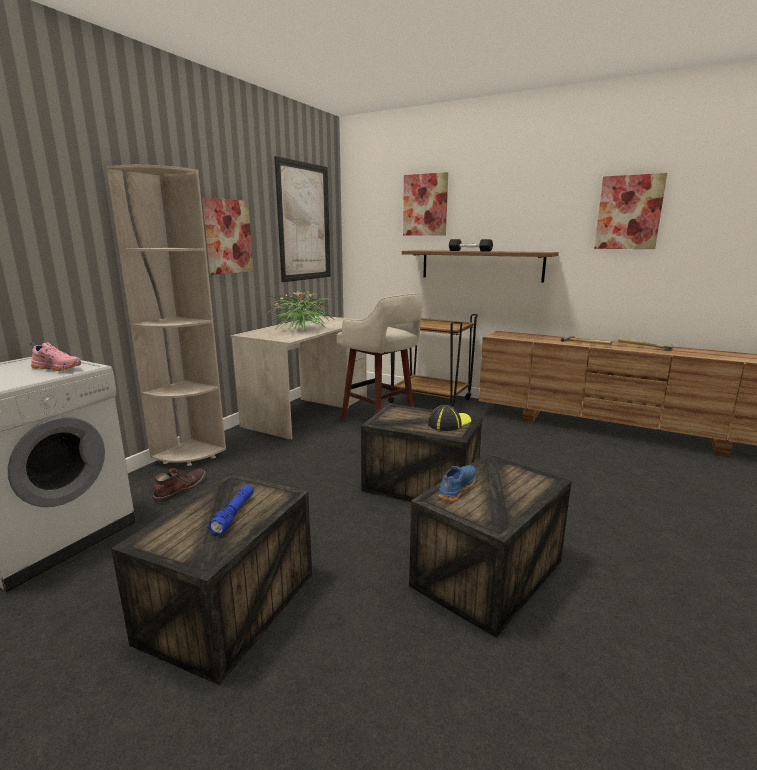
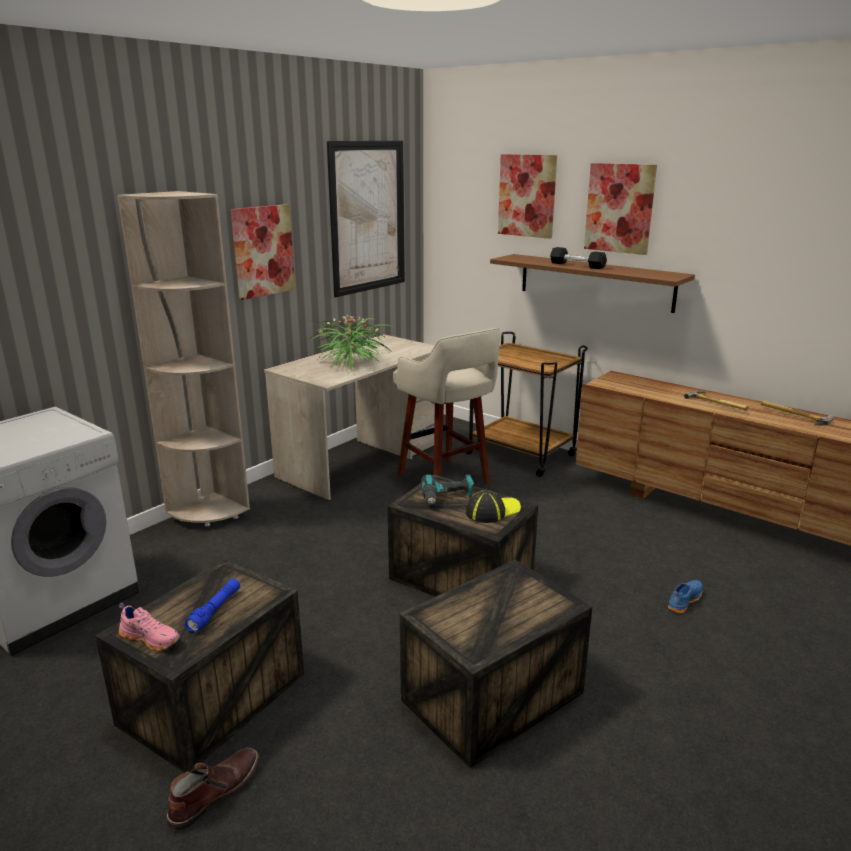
camera: 10 degrees right, 5 degrees up
(58, 368) = (61, 433): pink shoe -> pink shoe (151, 638)
(180, 489) = (191, 556): brown boot -> brown boot (214, 792)
(407, 417) = (447, 498): none -> power drill
(456, 488) = (455, 603): blue shoe -> blue shoe (683, 600)
(629, 212) = (789, 230): picture -> picture (619, 208)

